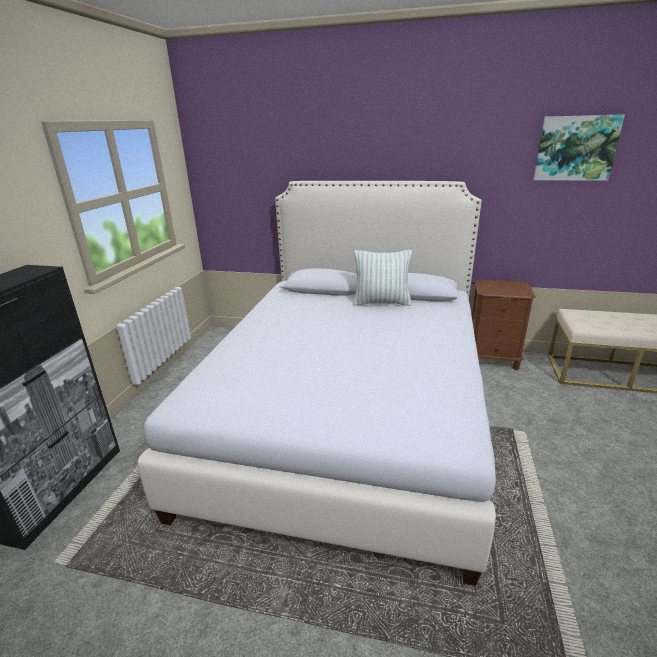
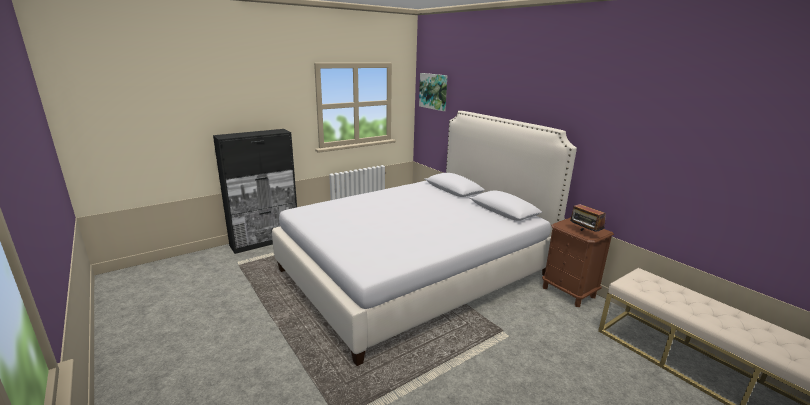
camera: 40 degrees right, 5 degrees down
(381, 302) = (470, 207): pillow -> none
(516, 291) = (584, 233): none -> radio
(575, 148) = (663, 117): picture -> picture (433, 91)

